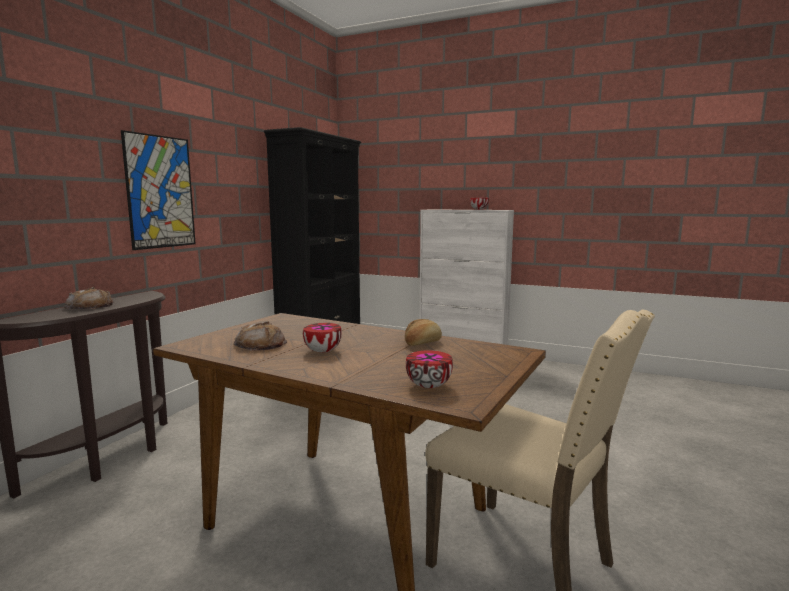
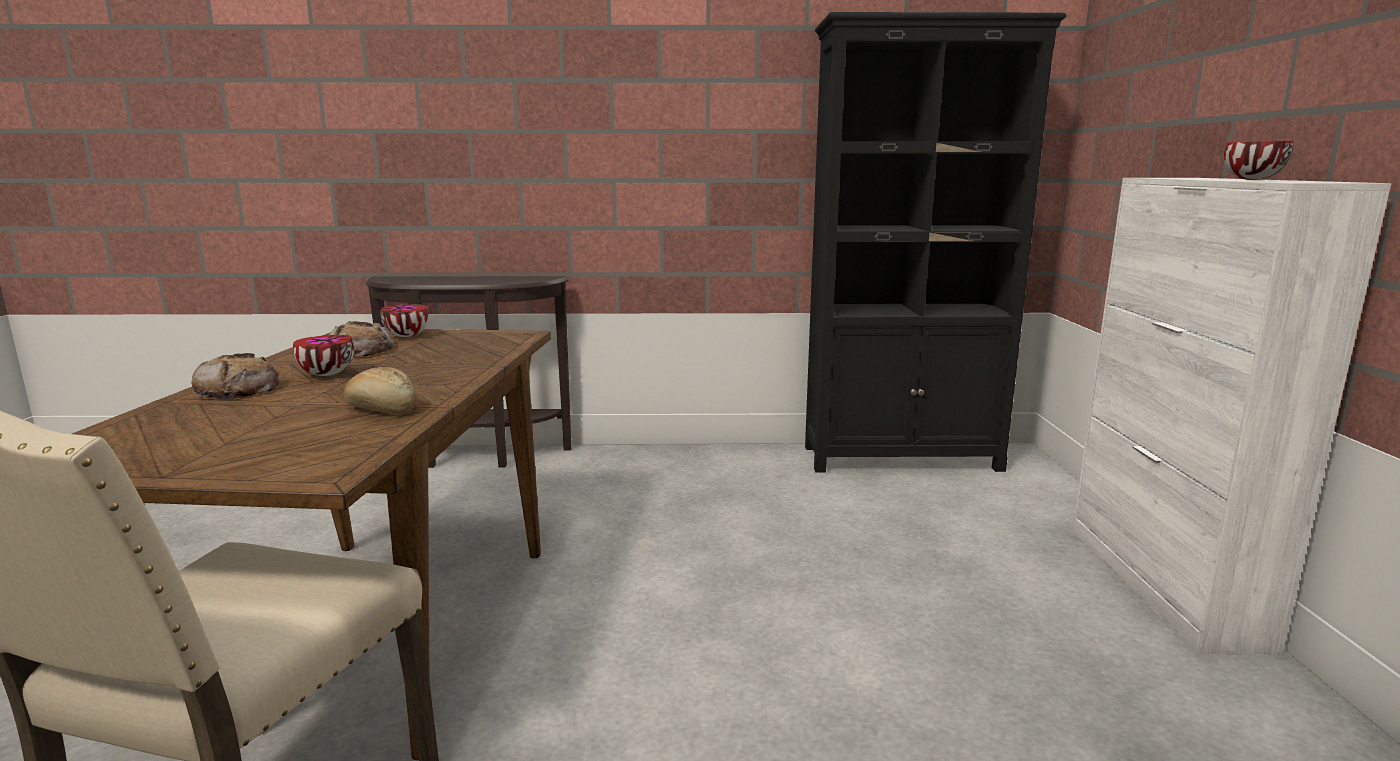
camera: 65 degrees right, 5 degrees up
(90, 306) = (456, 279): bread -> bread (238, 389)
(160, 192) = (595, 145): picture -> none
(430, 386) = (131, 439): bowl -> bowl (407, 336)

